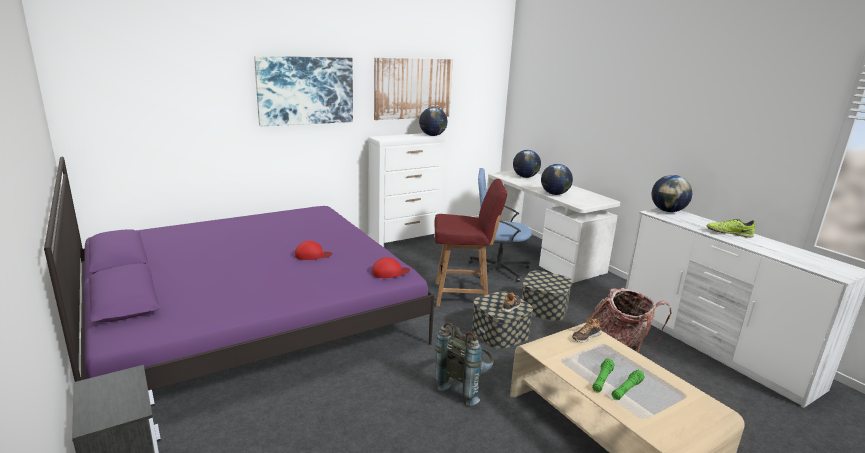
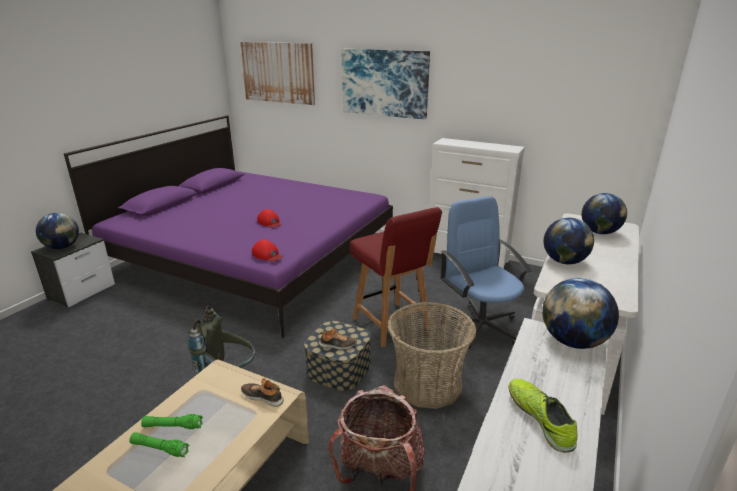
camera: 60 degrees right, 5 degrees up
(413, 88) = (504, 89): picture -> picture (278, 72)
(432, 135) = (508, 149): globe -> globe (62, 247)
(544, 307) = (427, 384): storage box -> basket

